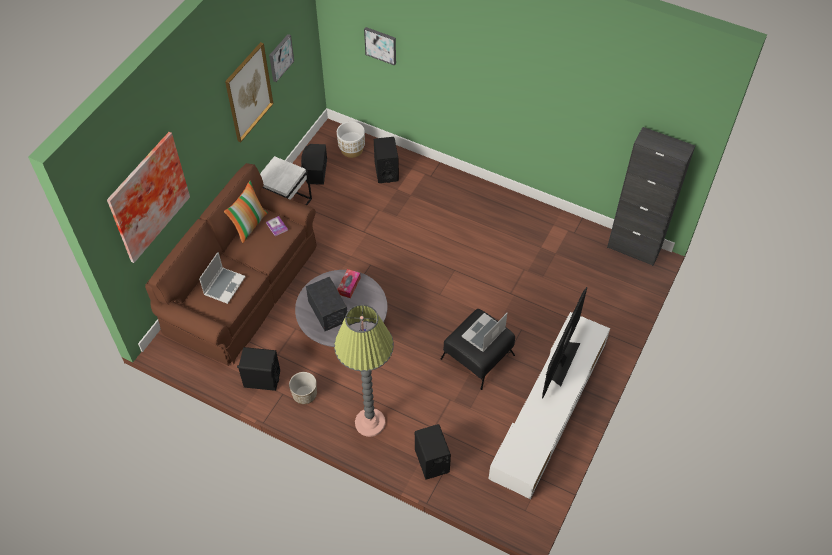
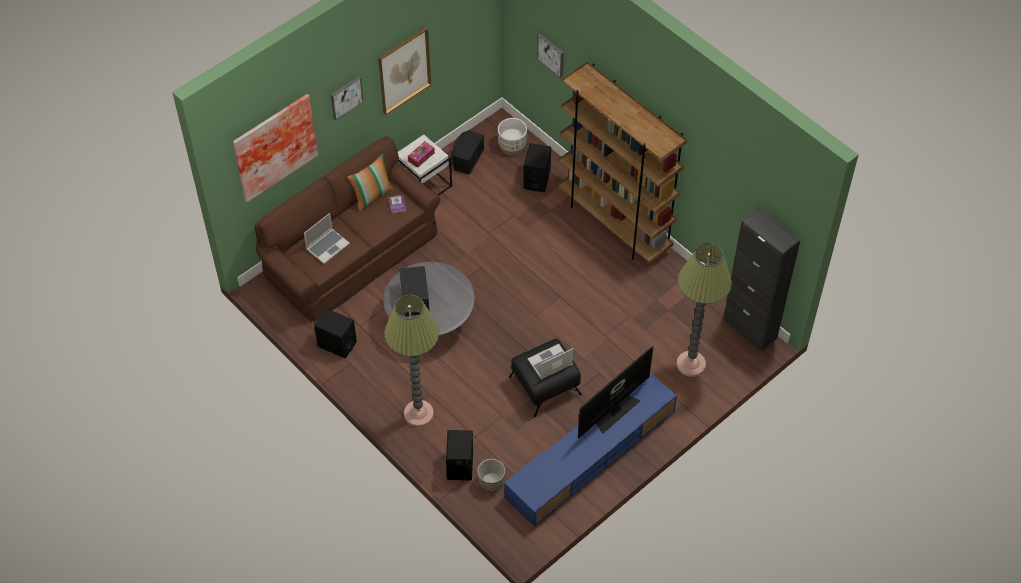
camera: 20 degrees right, 0 degrees up
(280, 57) = (447, 43): picture -> picture (345, 97)
(304, 394) = (370, 370): planter -> planter (491, 482)
(349, 286) = (444, 281): tissue box -> tissue box (421, 157)
(473, 191) = (614, 223): none -> brown bookcase
(549, 409) = (590, 455): white tv stand -> blue tv stand
(598, 296) = (691, 364): none -> floor lamp

